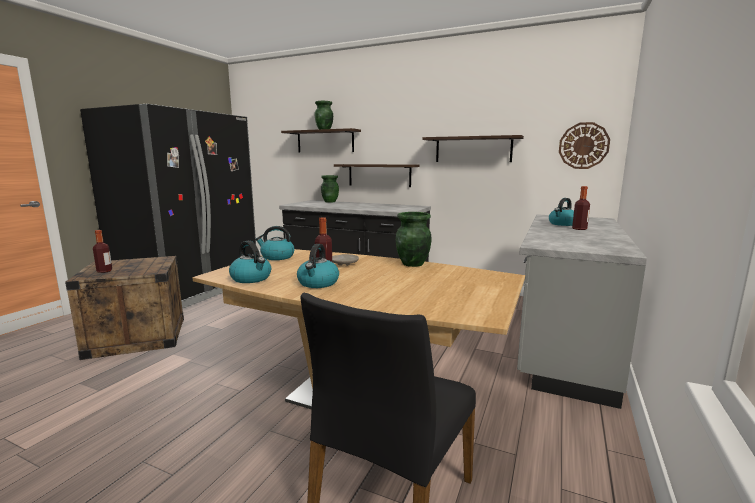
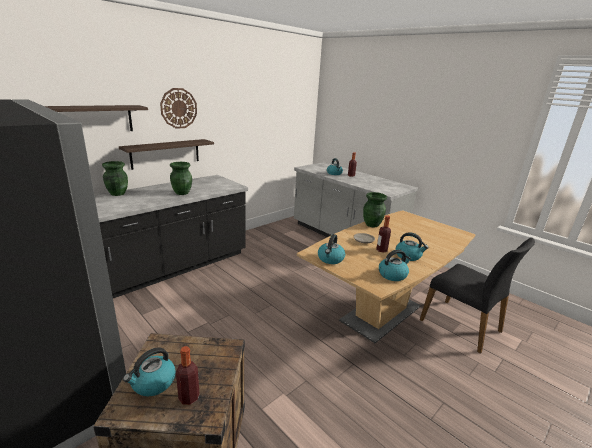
camera: 70 degrees left, 10 degrees up
(122, 263) = (153, 383): none -> kettle
(324, 129) = (95, 106): green vase -> green vase (182, 193)
(473, 149) = (244, 123): shelf -> none
(583, 145) = (300, 118): wall clock -> wall clock (178, 108)

